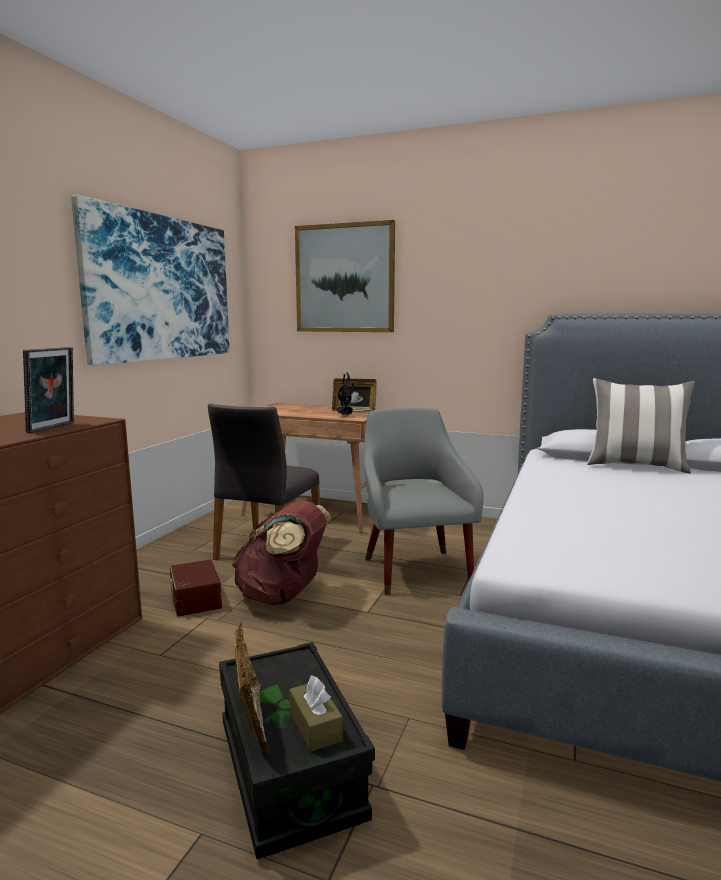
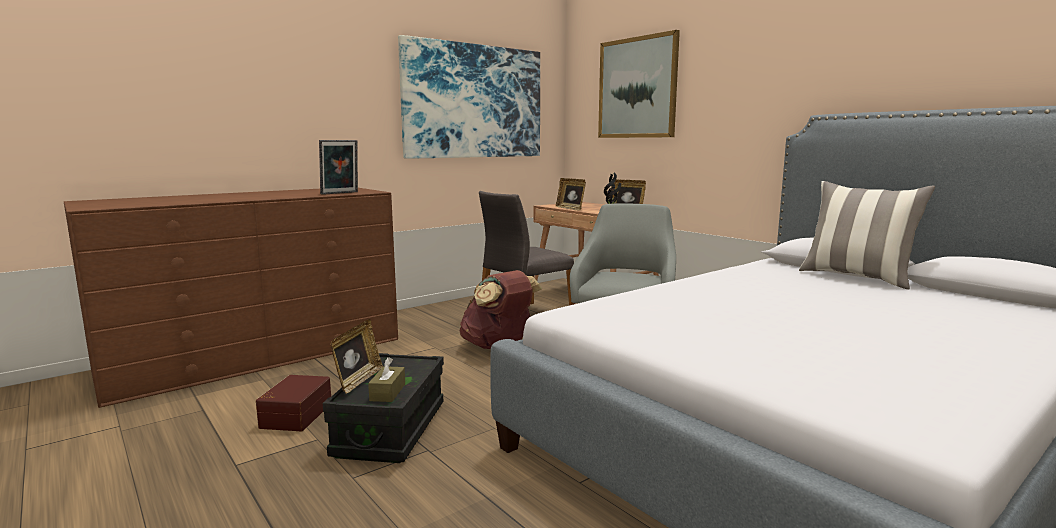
camera: 30 degrees right, 0 degrees up
(194, 599) = (439, 336): brown storage box -> brown storage box (295, 415)
(291, 414) = (570, 209): none -> picture frame

